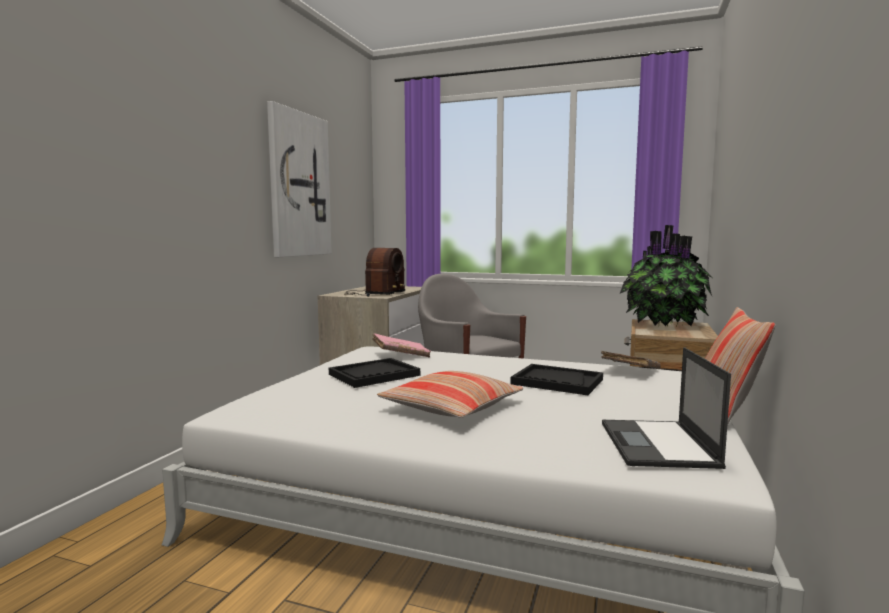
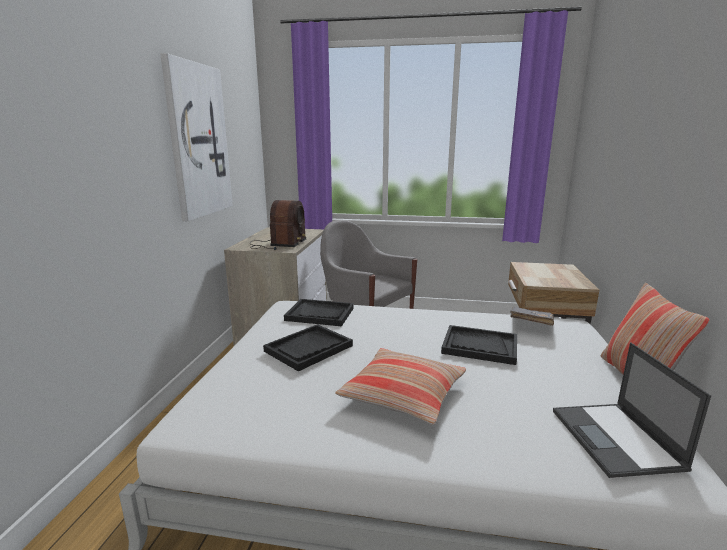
camera: 10 degrees left, 10 degrees up
(401, 355) = (320, 314): pink book -> black tray
(663, 325) = (542, 271): potted plant -> none

